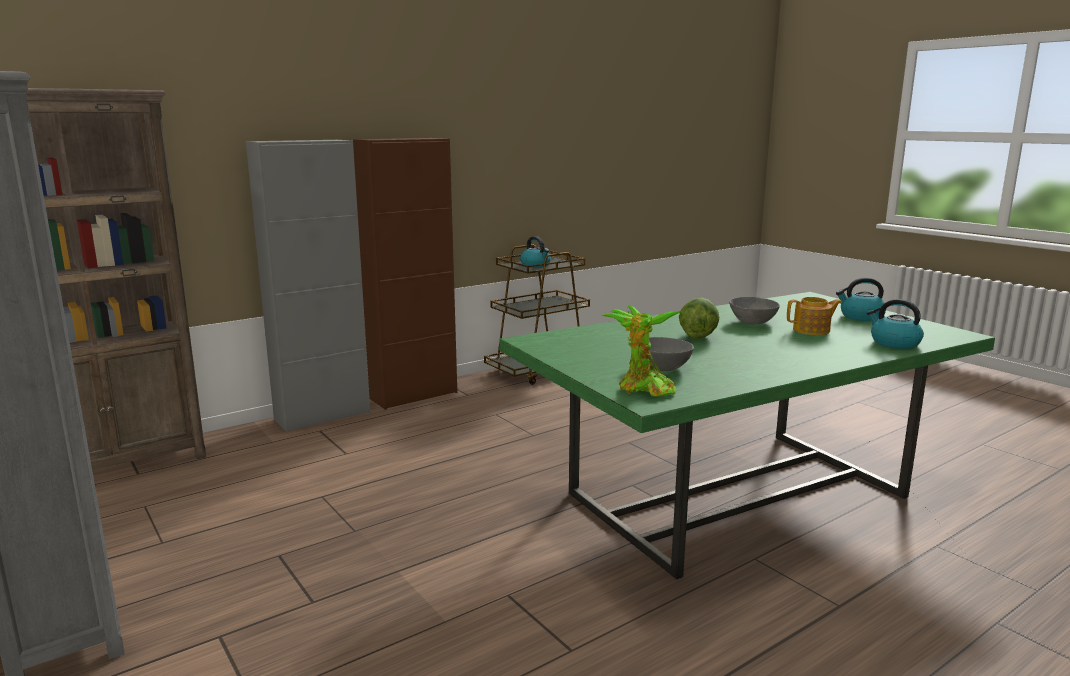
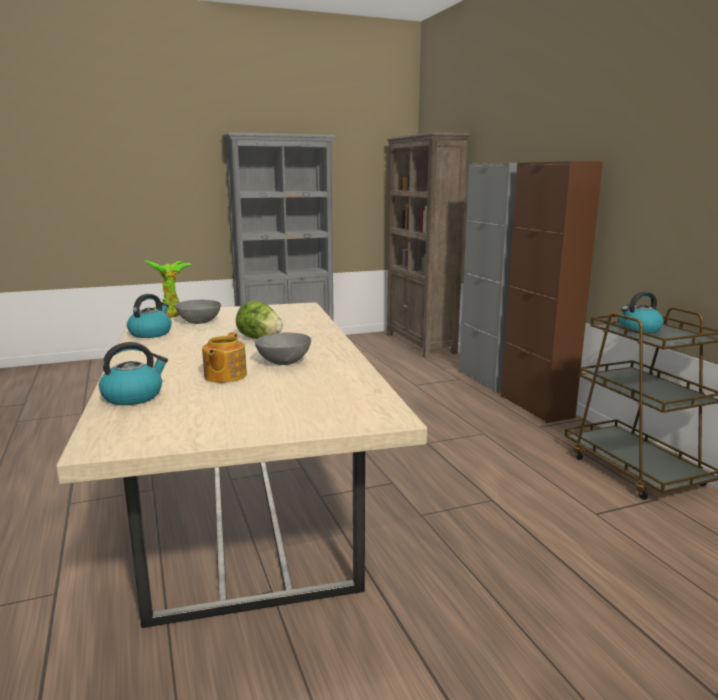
camera: 105 degrees right, 0 degrees up
(734, 496) = (245, 509): green dining table -> beige dining table
(860, 317) = (247, 413): kettle -> kettle (150, 333)

